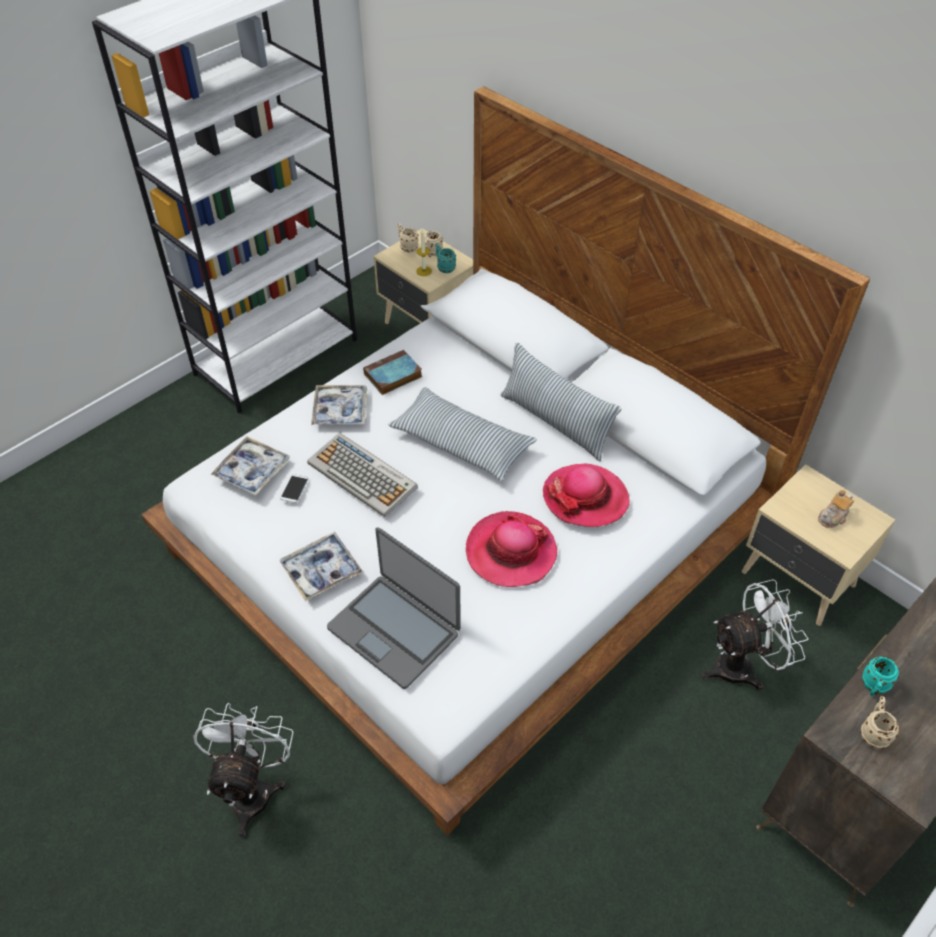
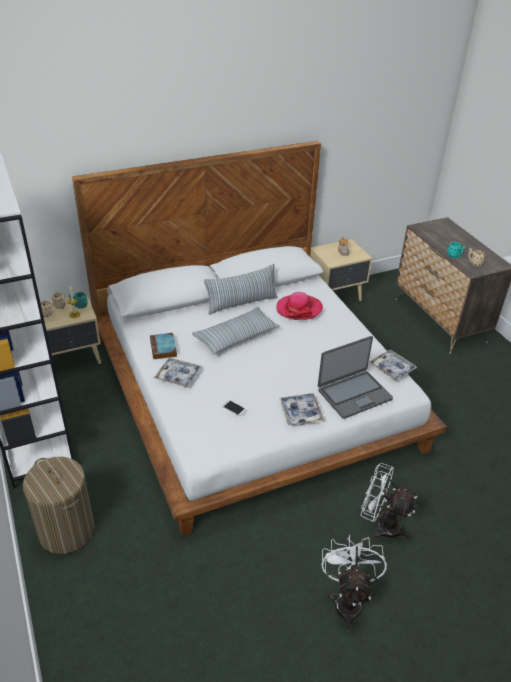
camera: 70 degrees left, 10 degrees down
(147, 444) = (66, 530): none -> laundry basket
(252, 471) = (207, 424): tray -> tray (392, 368)
(363, 475) = (240, 378): keyboard -> none
(510, 552) = (322, 341): hat -> none
(742, 666) = (372, 328): white fan -> white fan (347, 600)

